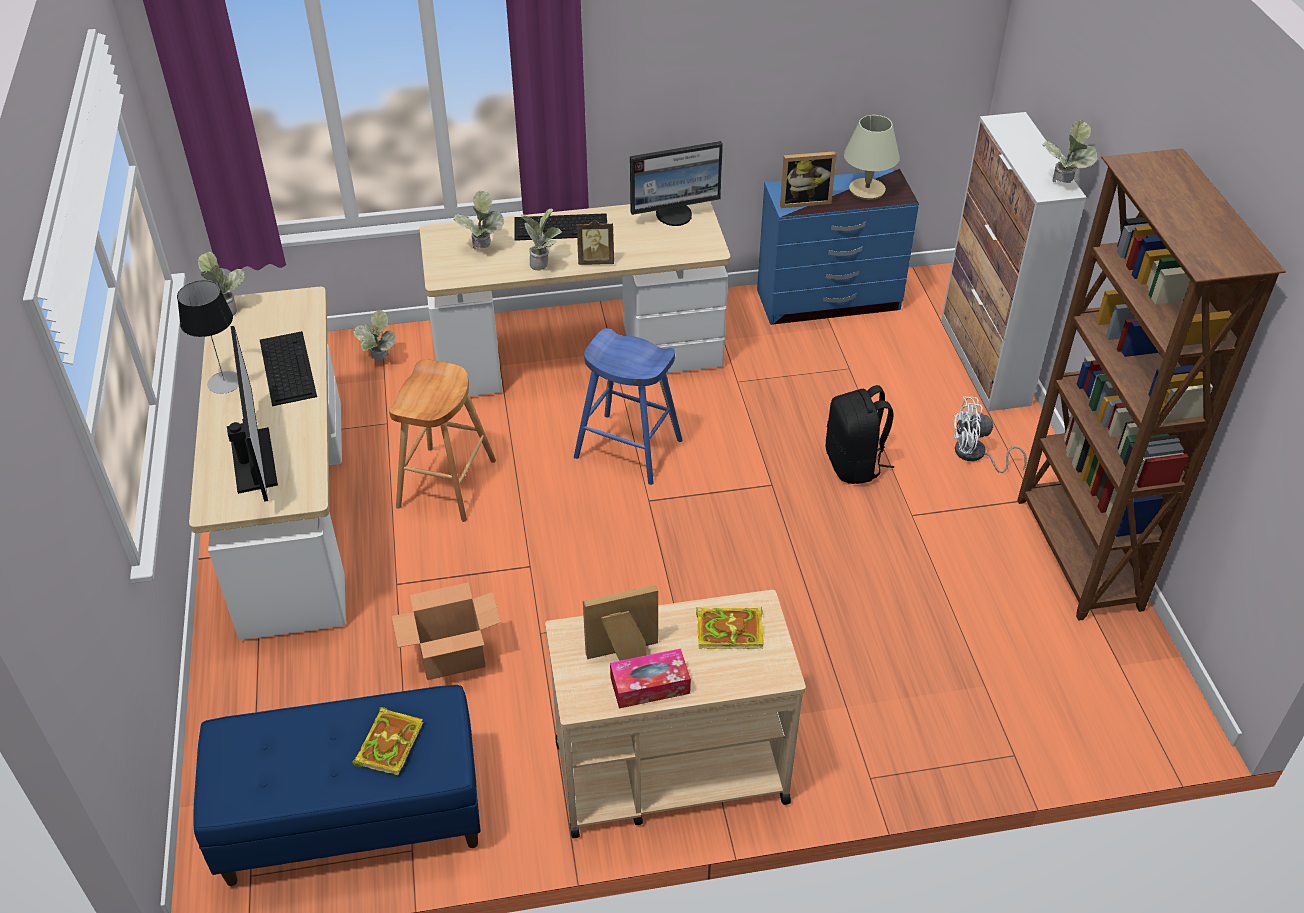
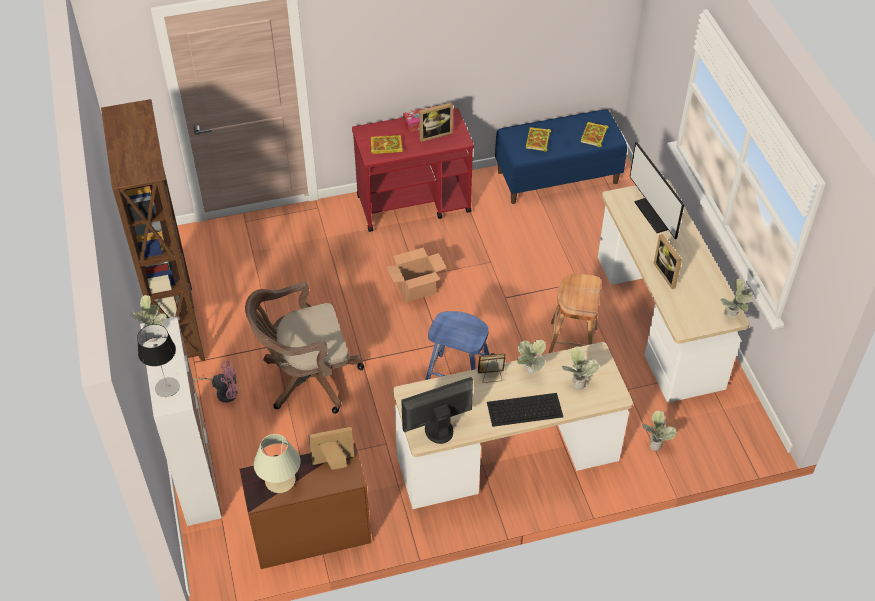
camera: 175 degrees right, 5 degrees up
(224, 382) = (700, 261): table lamp -> table lamp (167, 387)
(262, 746) = (594, 136): none -> book
(287, 367) = (668, 274): keyboard -> picture frame
(452, 657) = (534, 246): cardboard box -> cardboard box (417, 289)
(669, 771) = (414, 204): beige cart -> red cart
(829, 301) = (310, 534): blue dresser -> brown dresser
(854, 464) = (306, 379): black backpack -> brown office chair
(975, 455) = (223, 392): white fan -> pink fan

